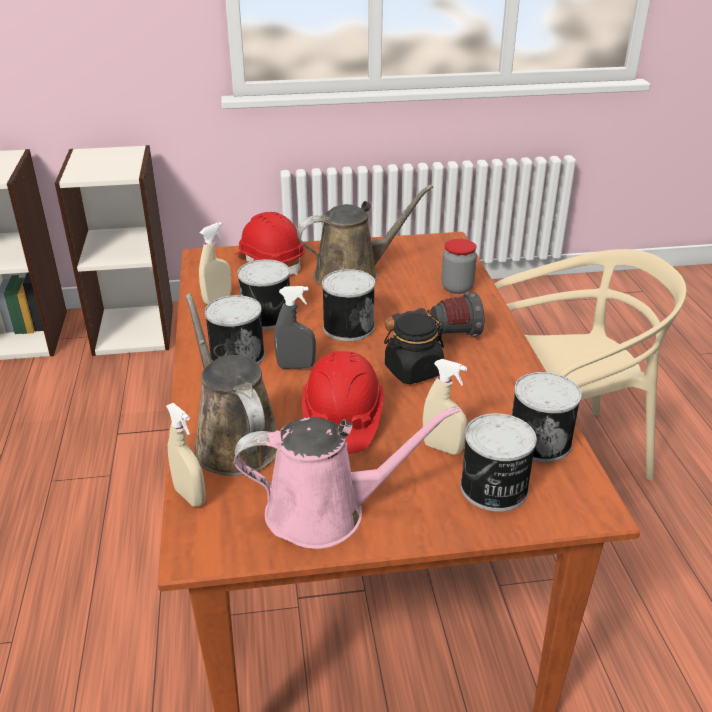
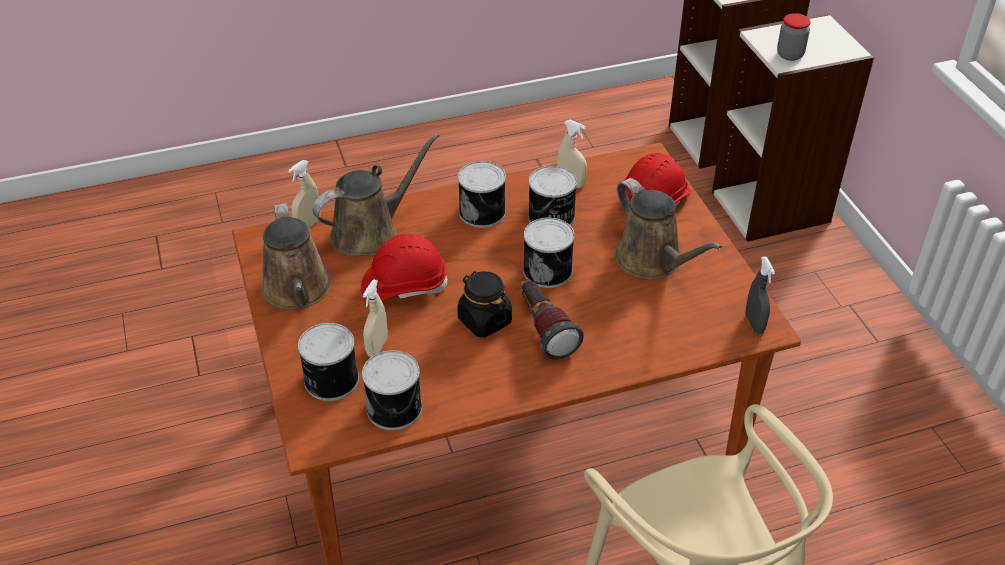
camera: 80 degrees right, 10 degrees up
(296, 366) = (474, 248): grey spray bottle -> grey spray bottle (754, 324)
(326, 512) = (297, 291): pink watering can -> brown watering can
(457, 287) = (653, 341): jar -> jar (790, 55)

